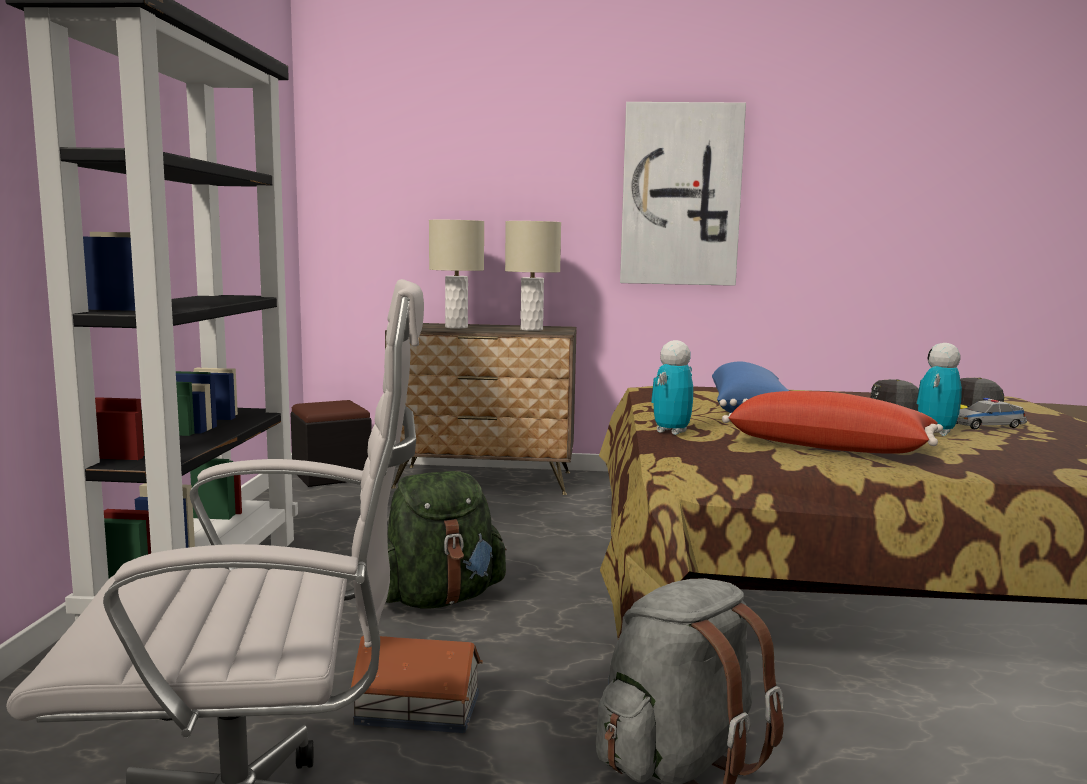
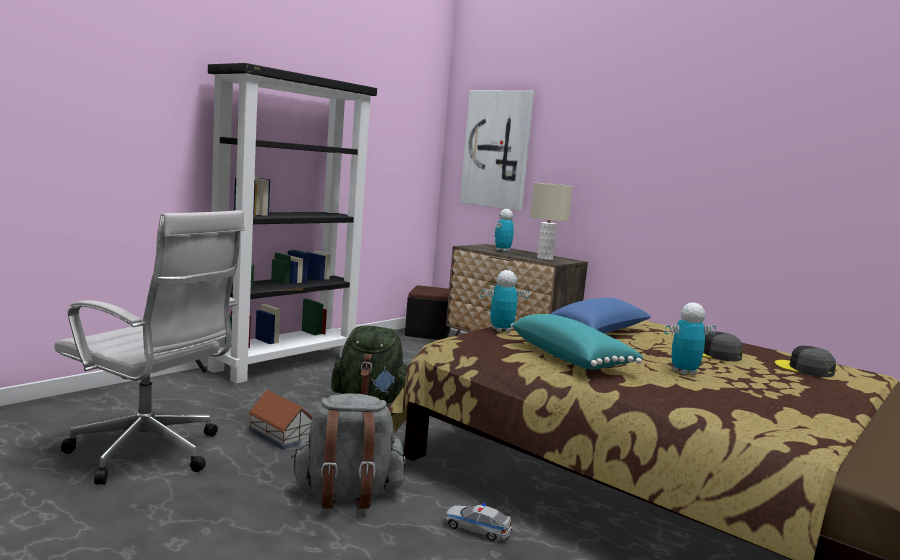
camera: 35 degrees right, 0 degrees up
(456, 327) = (502, 250): beige table lamp -> toy robot
(681, 195) = (673, 172): picture -> picture (497, 149)
(829, 447) = (571, 358): red pillow -> turquoise pillow
(985, 426) = (749, 379): toy car -> toy car (477, 529)

